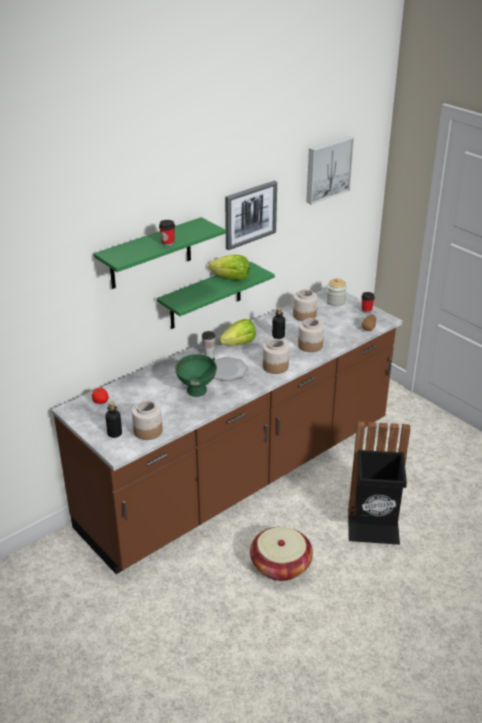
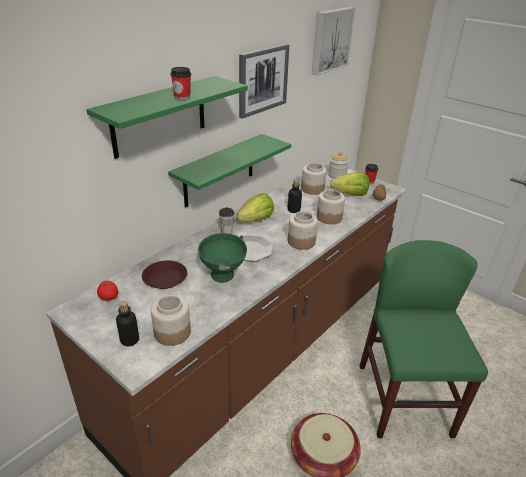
camera: 10 degrees left, 0 degrees up
(147, 390) = (165, 278): none -> brown plate
(231, 278) = (247, 149): lettuce -> lettuce (350, 194)
(373, 529) = (404, 399): black trash can -> green chair

